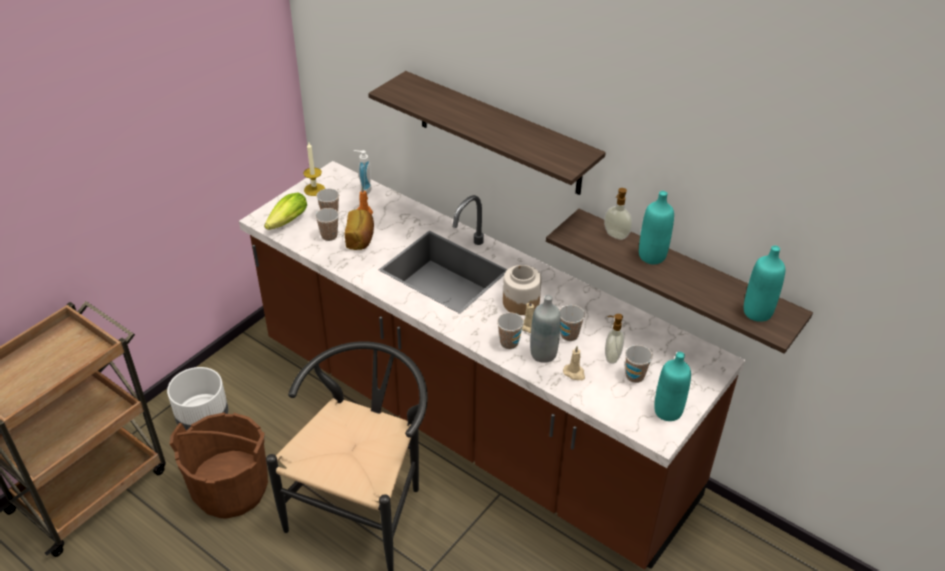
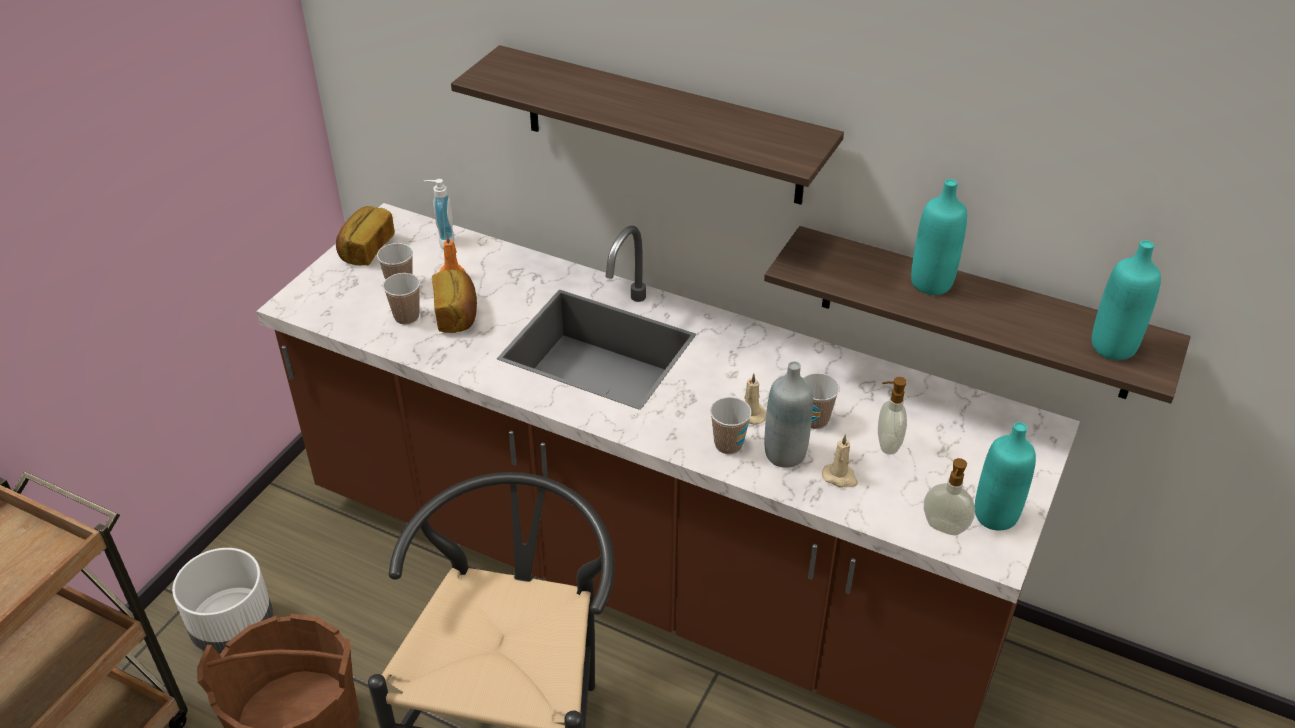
camera: 10 degrees left, 0 degrees up
(285, 223) = (333, 305): lettuce -> none
(314, 189) = (366, 249): candle -> bread
(520, 302) = (728, 380): jar -> none
(615, 235) = (867, 259): soap dispenser -> soap dispenser (944, 528)
(634, 376) = (930, 468): cup -> none

